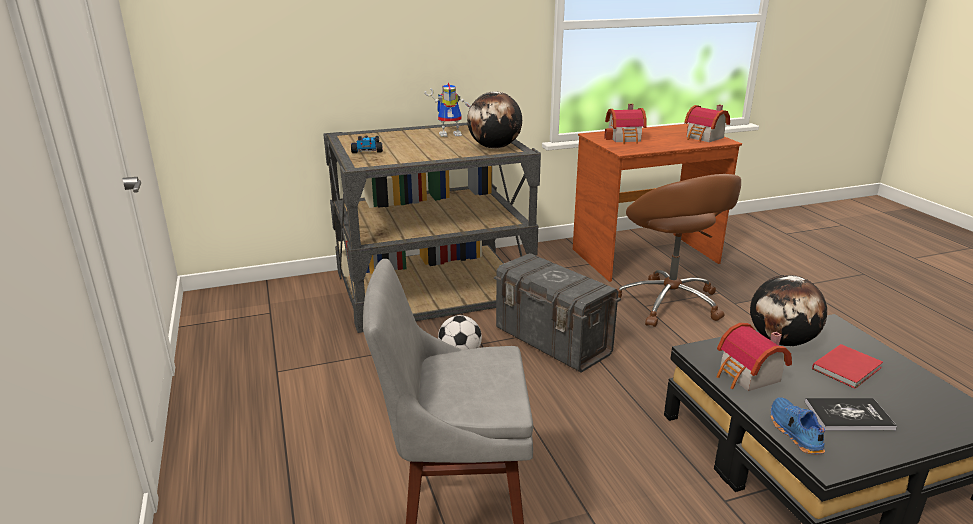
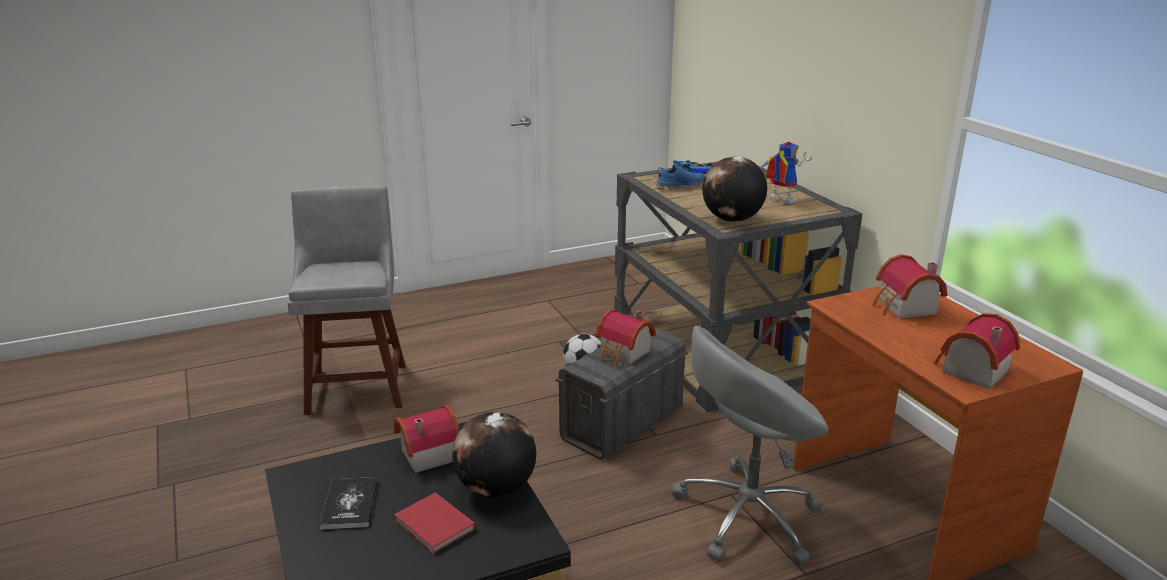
camera: 85 degrees right, 0 degrees up
(452, 134) = (778, 200): toy robot -> toy robot turned 150 degrees clockwise
(558, 276) = (624, 354): none -> toy house
(670, 304) = (744, 517): brown office chair -> grey office chair
(793, 432) = (334, 465): blue shoe -> blue shoe (679, 186)

